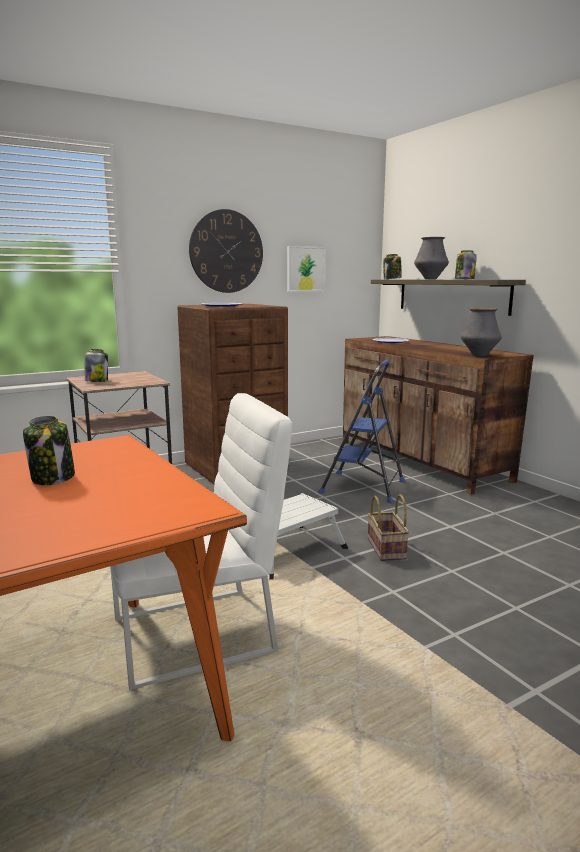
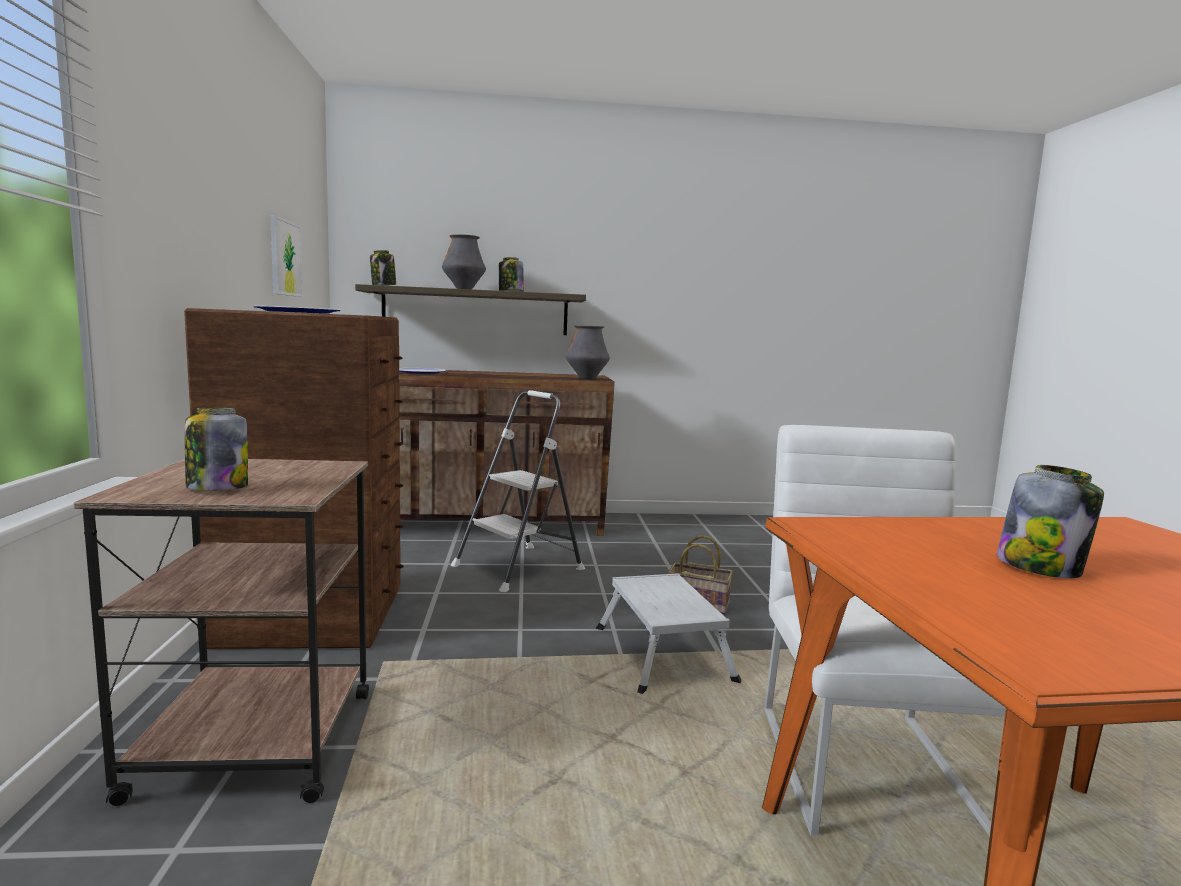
camera: 65 degrees left, 5 degrees down
(226, 251) = (219, 207): wall clock -> none
(365, 487) = (521, 566): blue step ladder -> white step ladder

